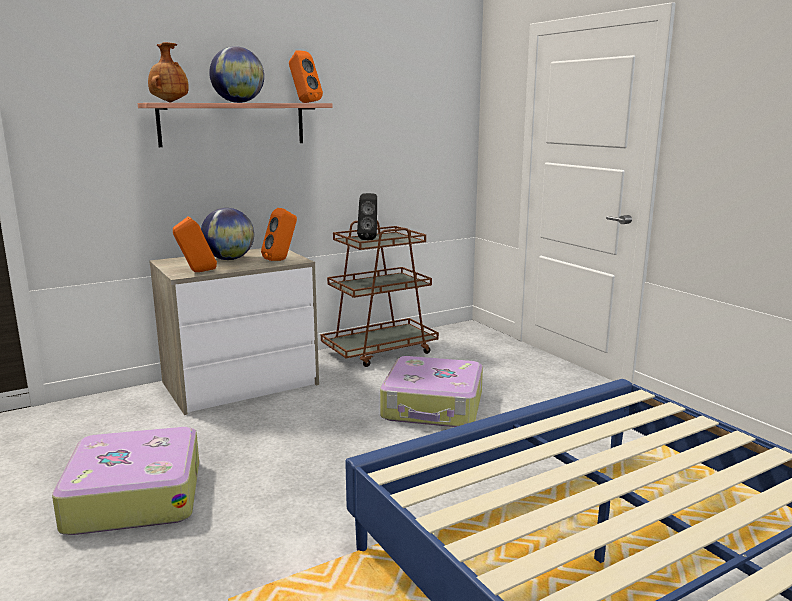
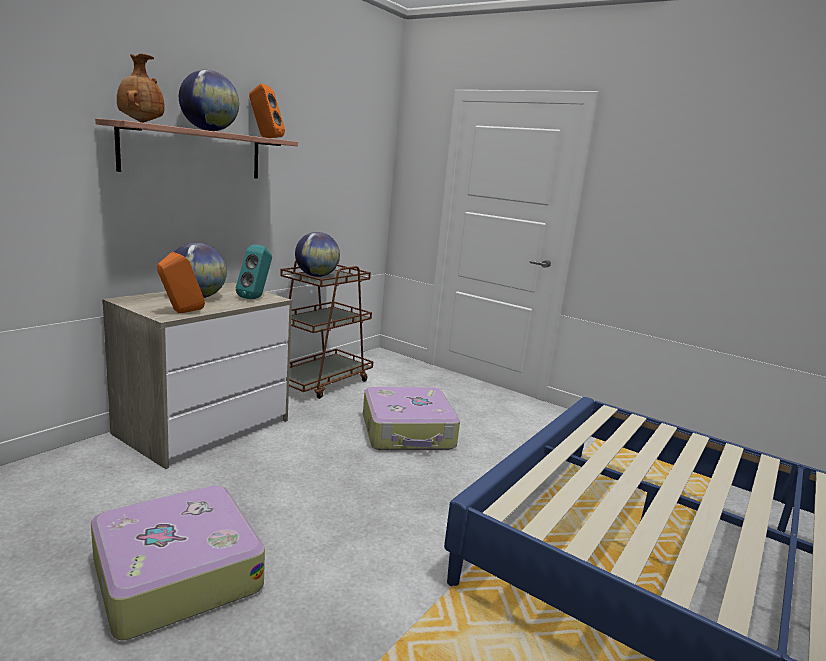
camera: 25 degrees left, 0 degrees up
(281, 260) = (255, 298): orange speaker -> turquoise speaker
(369, 239) = (316, 276): black speaker -> globe

